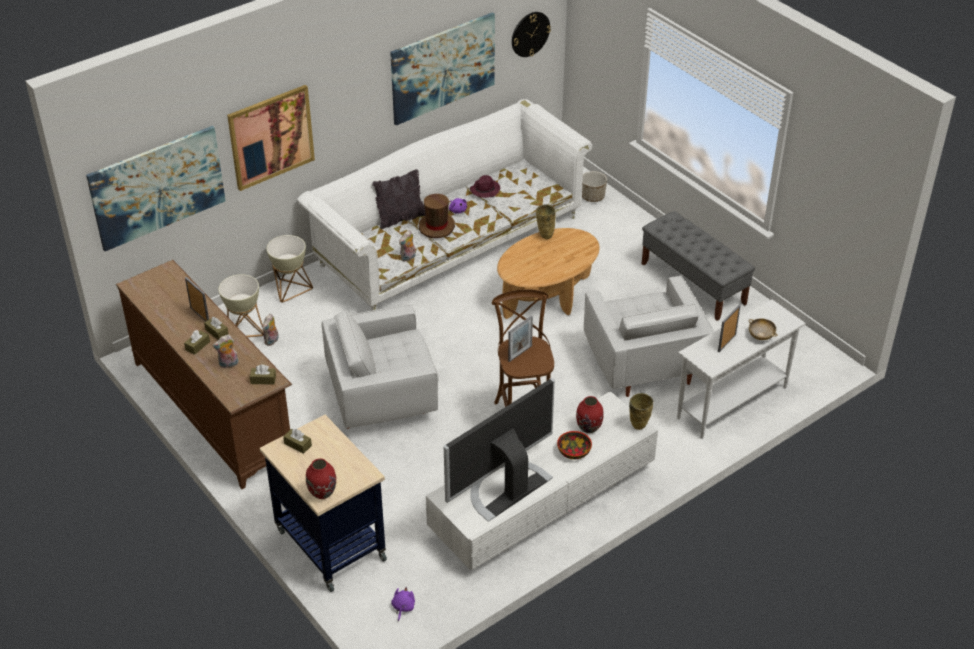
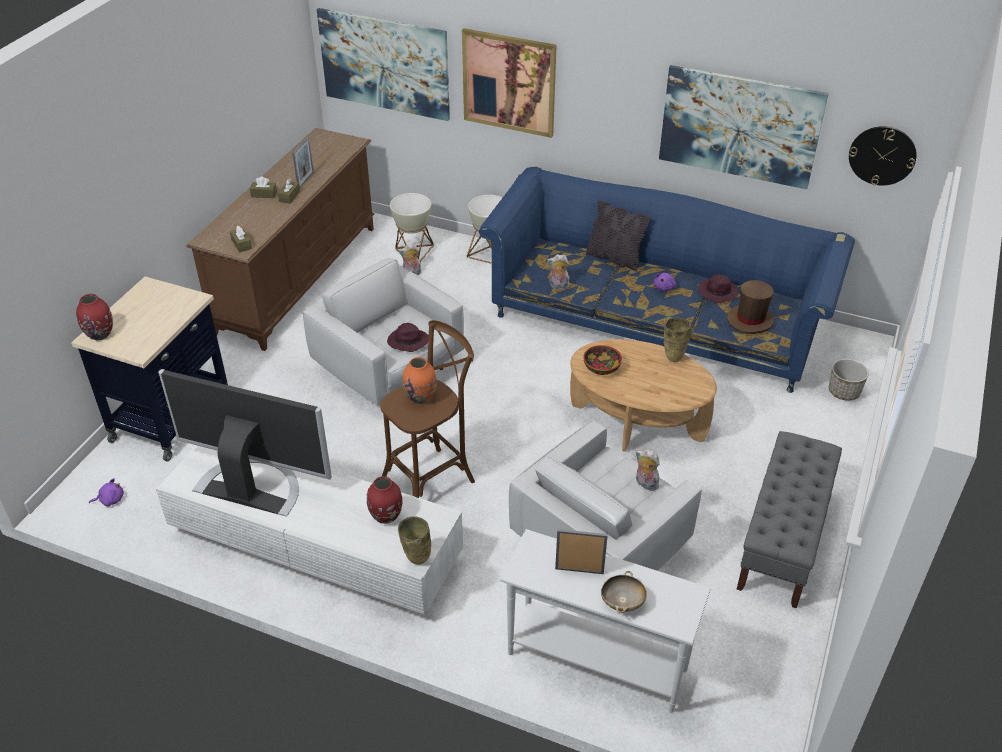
camera: 60 degrees right, 0 degrees up
(228, 364) = (249, 219): plush toy -> plush toy (645, 484)
(298, 444) = (160, 295): brown tissue box -> none
(412, 355) = (407, 342): none -> purple hat
(437, 226) = (624, 284): brown hat -> brown hat (750, 320)
(450, 240) = (656, 319): white sofa -> blue sofa
(520, 353) = (421, 397): picture frame -> orange vase
(573, 452) = (338, 518): bowl -> bowl (601, 368)

